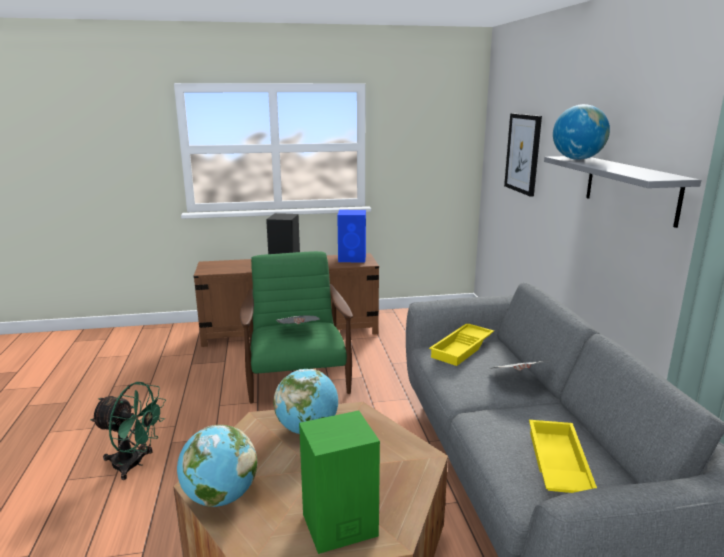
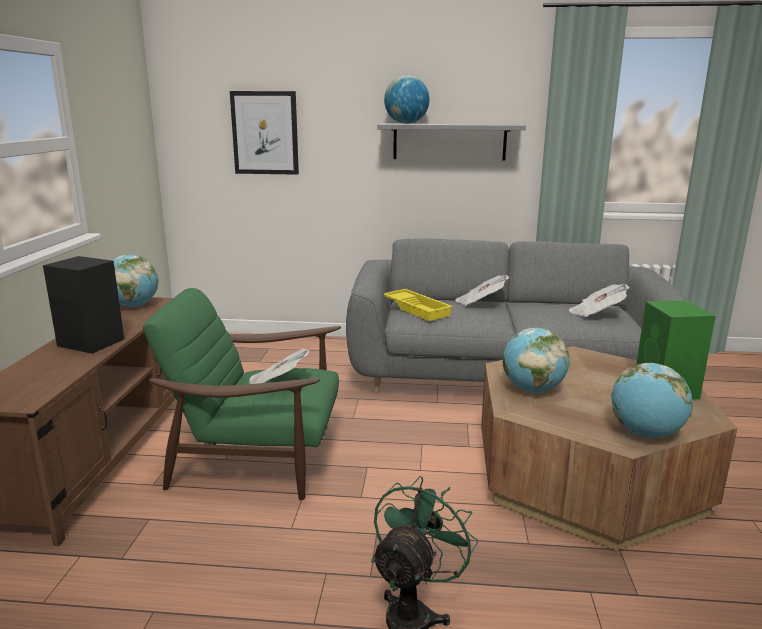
camera: 75 degrees left, 0 degrees up
(353, 258) = (133, 306): blue speaker -> globe
(556, 464) = (596, 314): yellow tray -> newspaper

